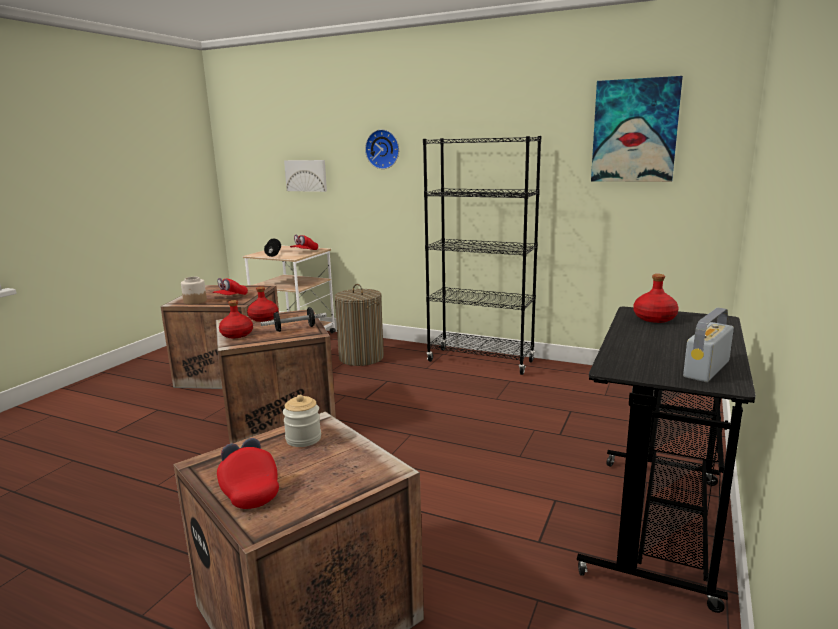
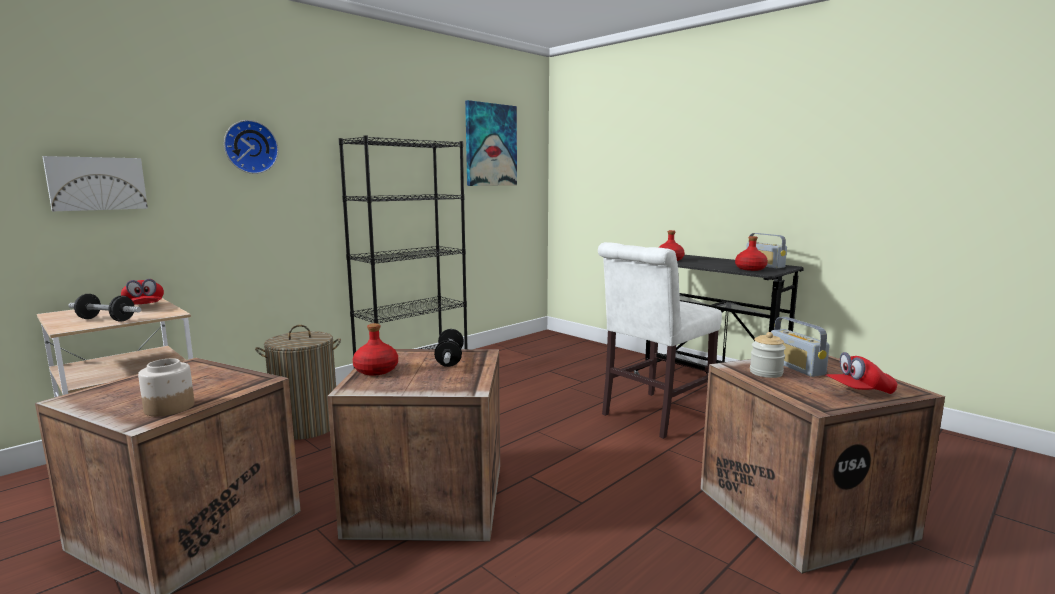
camera: 70 degrees left, 5 degrees down
(231, 297) = (206, 384): red cap -> none
(236, 334) = (431, 385): red bottle -> red bottle (750, 269)
(333, 455) = (796, 367): none -> radio
(497, 490) = (652, 416): none -> white chair

